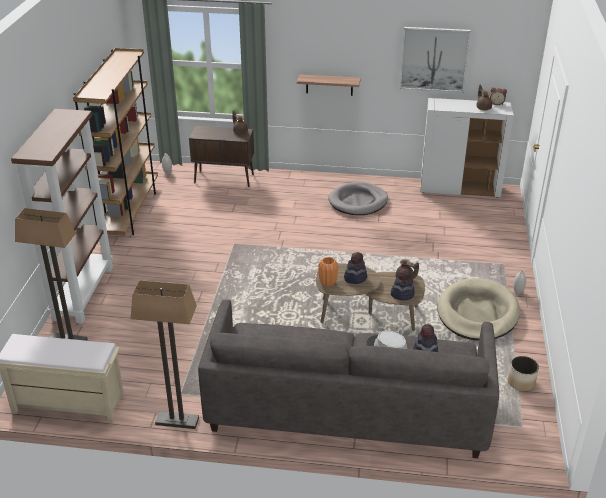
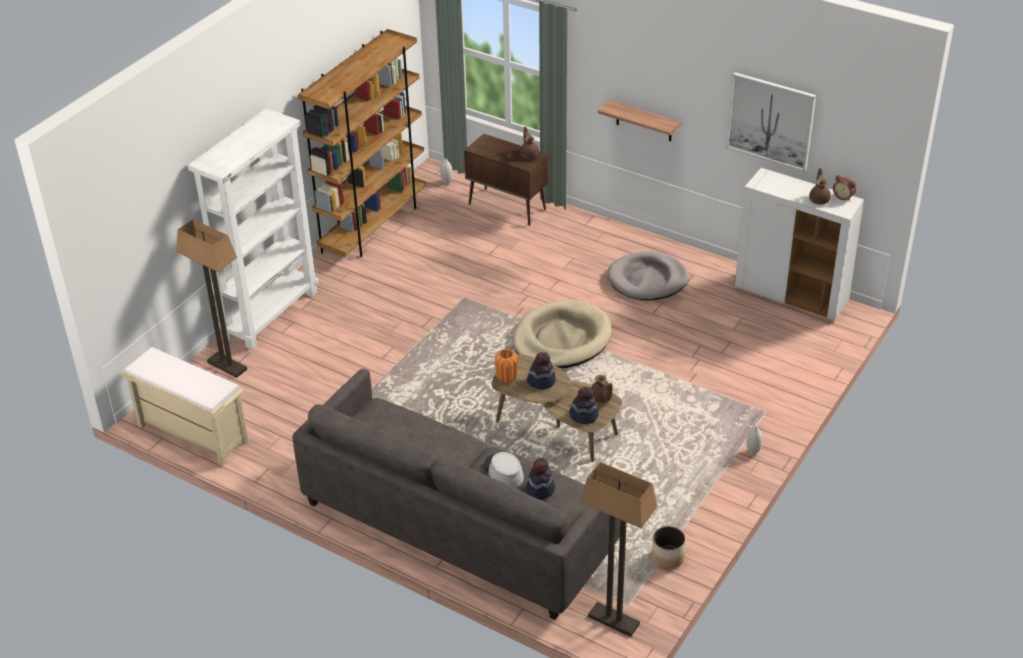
camera: 25 degrees right, 5 degrees up
(83, 292) = (271, 314): brown bookcase -> white bookcase
(177, 421) = (283, 483): floor lamp -> floor lamp (613, 620)
(477, 313) = (682, 463): beige dog bed -> beige dog bed (561, 339)

